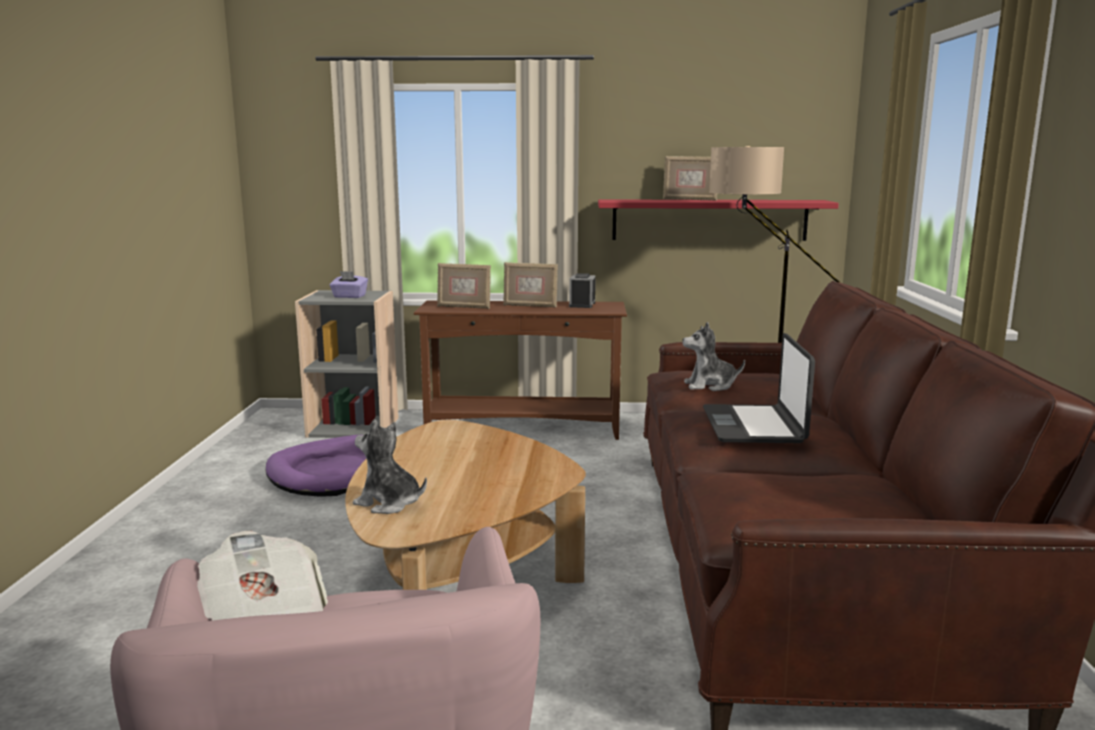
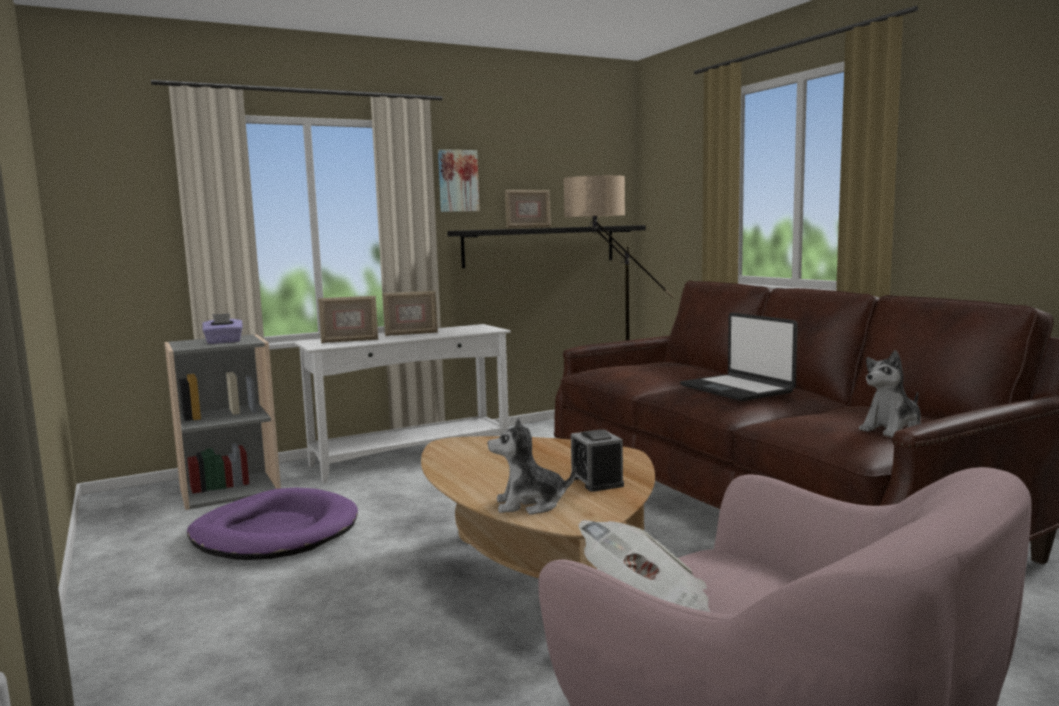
camera: 30 degrees left, 5 degrees down
(524, 428) = (412, 457): brown console table -> white console table
(582, 304) = (455, 328): alarm clock -> alarm clock (596, 481)
(613, 146) = (457, 181): none -> picture
(709, 220) = (540, 246): red shelf -> black shelf
(710, 386) = (644, 373): plush toy -> plush toy (892, 429)

